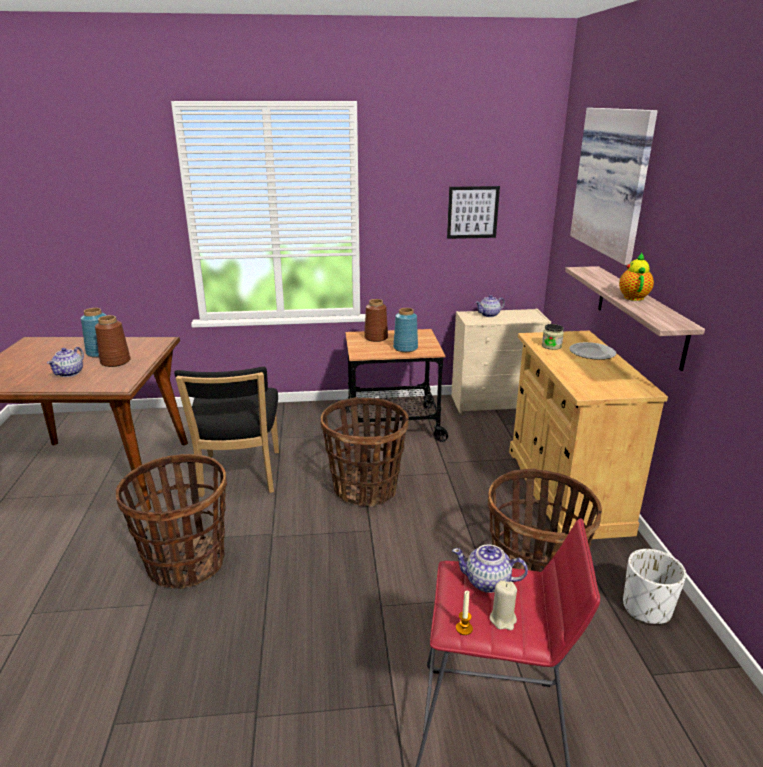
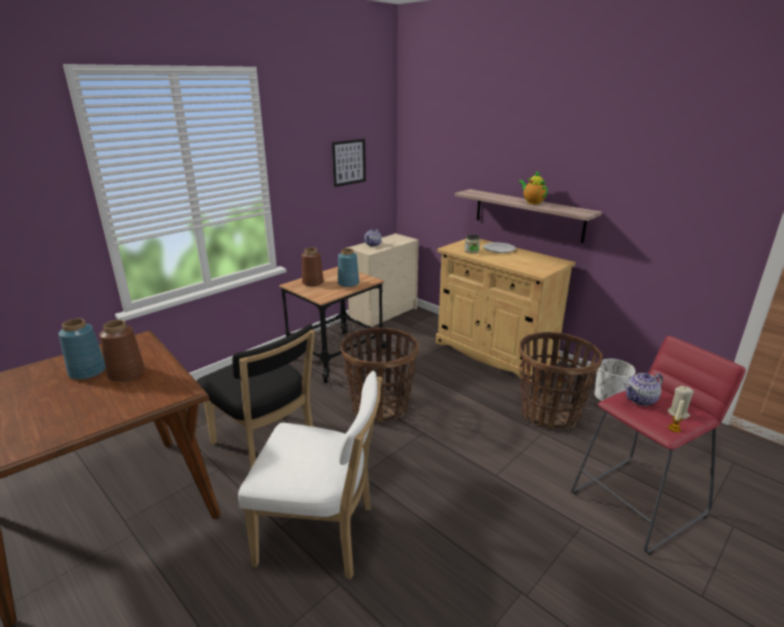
camera: 40 degrees left, 0 degrees up
(70, 373) = (90, 403): teapot -> none
(185, 564) = (321, 536): basket -> white chair
(615, 182) = (479, 126): picture -> none

